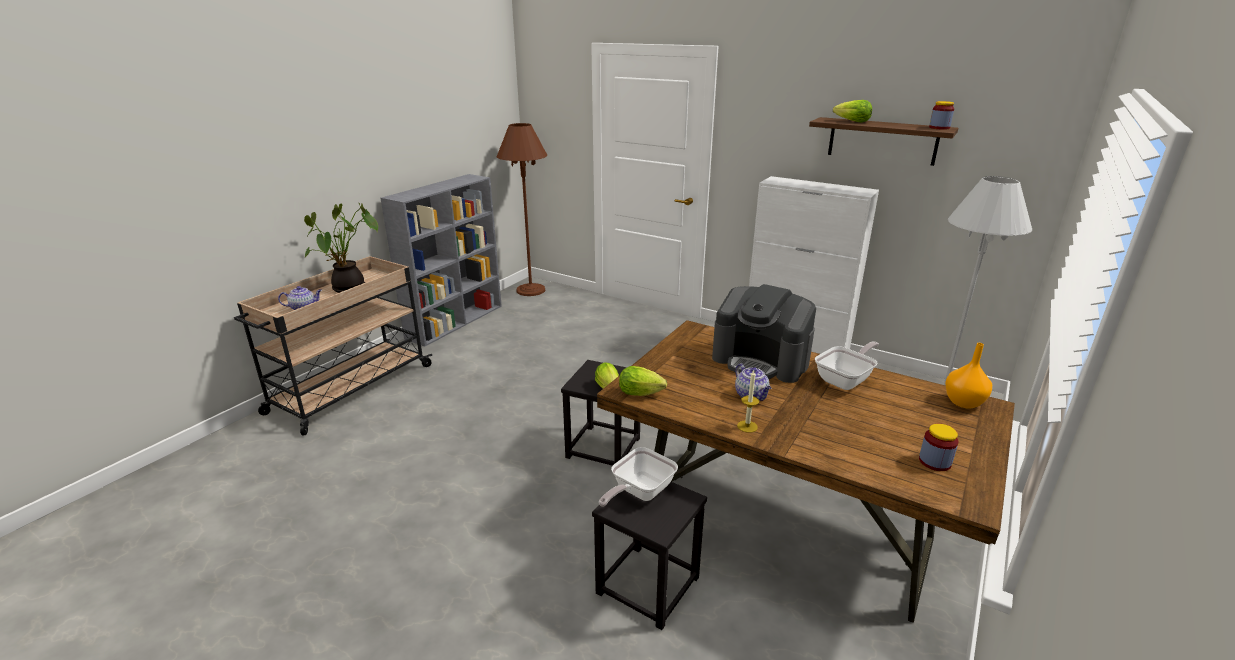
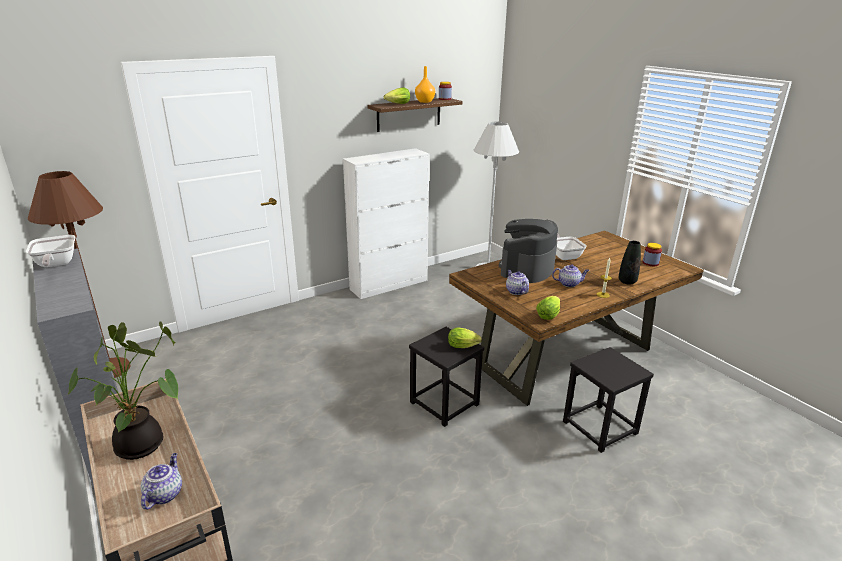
camera: 65 degrees left, 0 degrees up
(639, 492) = (599, 368): frying pan -> frying pan (55, 264)
(685, 364) = (516, 291): none -> teapot
(761, 360) = (527, 268): coffee machine -> coffee machine turned 150 degrees clockwise
(821, 443) = (627, 281): none -> black vase
(962, 402) = (600, 239): orange vase -> orange vase (424, 102)

